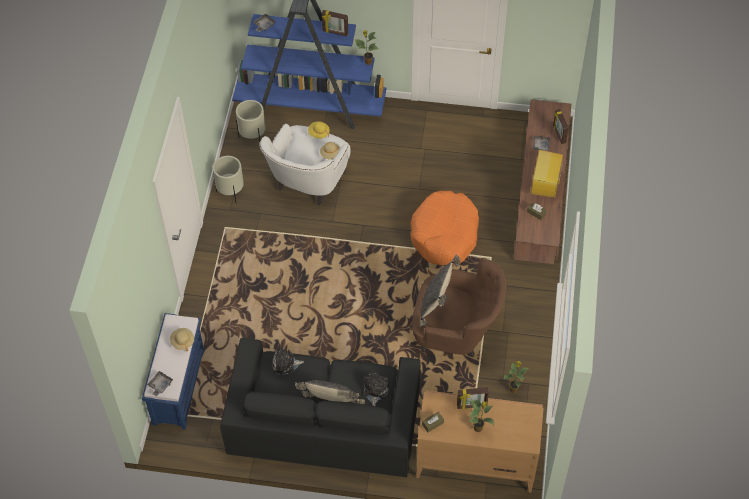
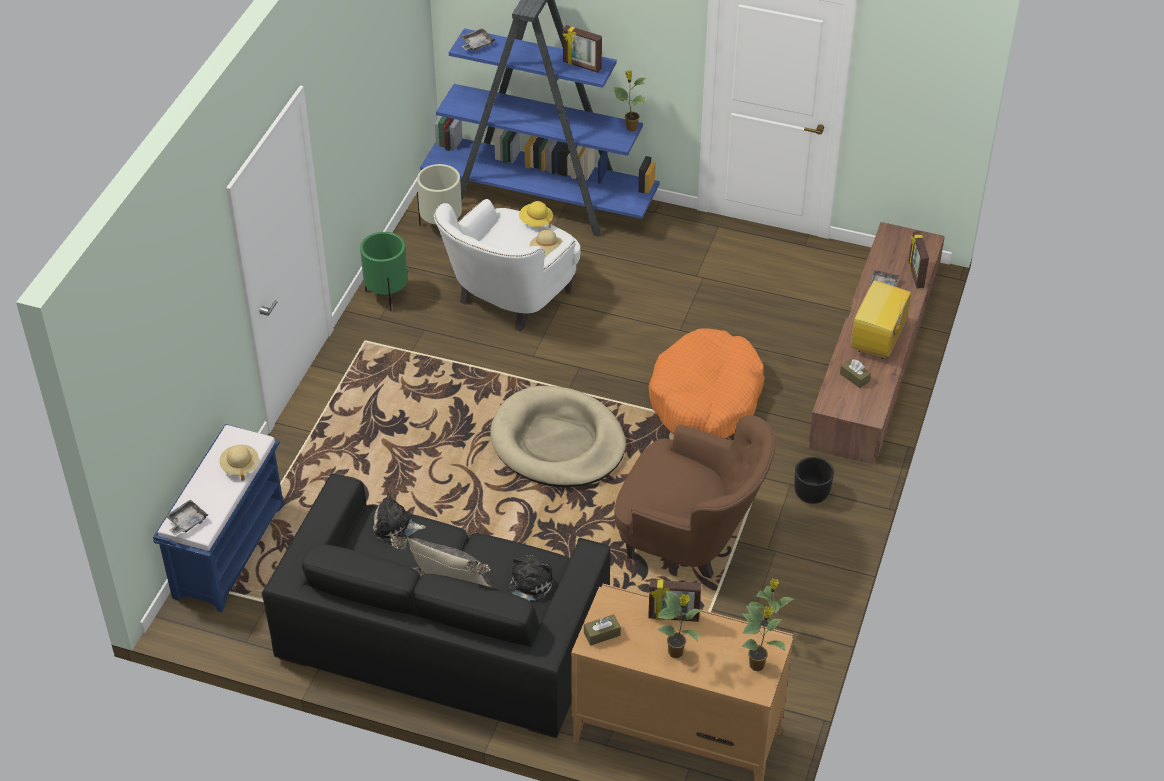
camera: 10 degrees right, 10 degrees down
(230, 192) = (387, 295): beige planter -> green planter
(361, 280) = (558, 442): none -> beige dog bed
(438, 307) = (662, 483): pillow -> none
(521, 290) = (812, 493): none -> black planter
(527, 428) = (758, 665): none -> potted plant

